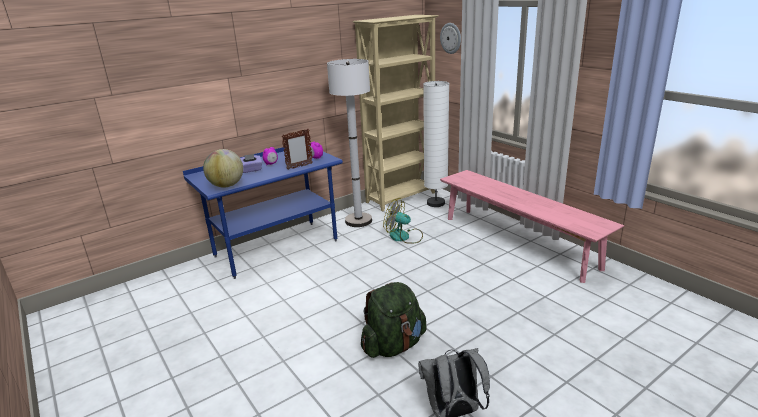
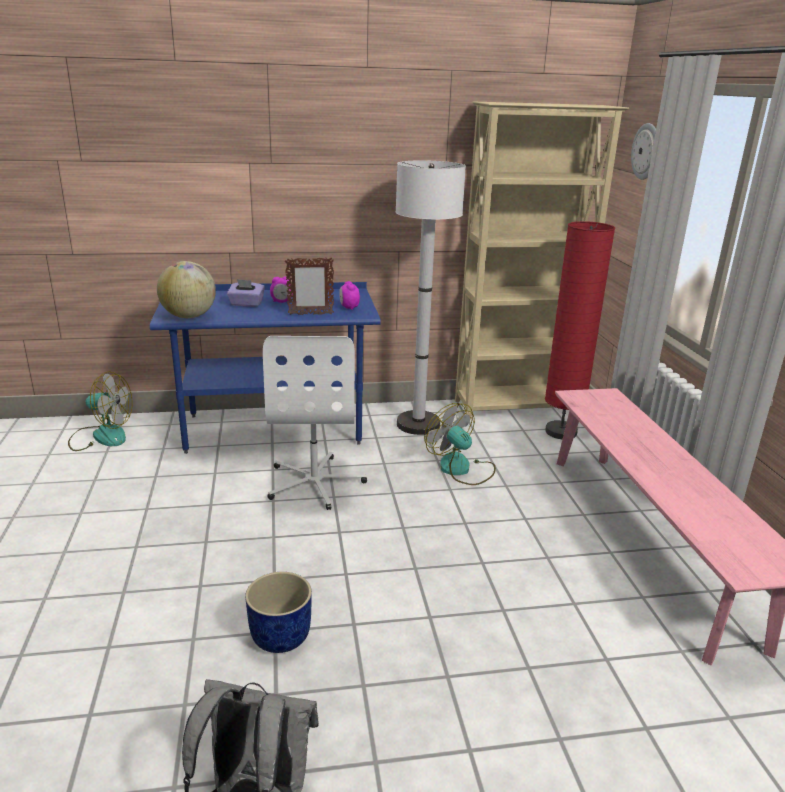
camera: 25 degrees right, 0 degrees up
(163, 287) = (101, 436): none -> fan
(332, 268) = (315, 482): none -> white office chair
(394, 345) = (281, 636): green backpack -> blue planter
(436, 203) = (561, 432): white floor lamp -> red floor lamp

